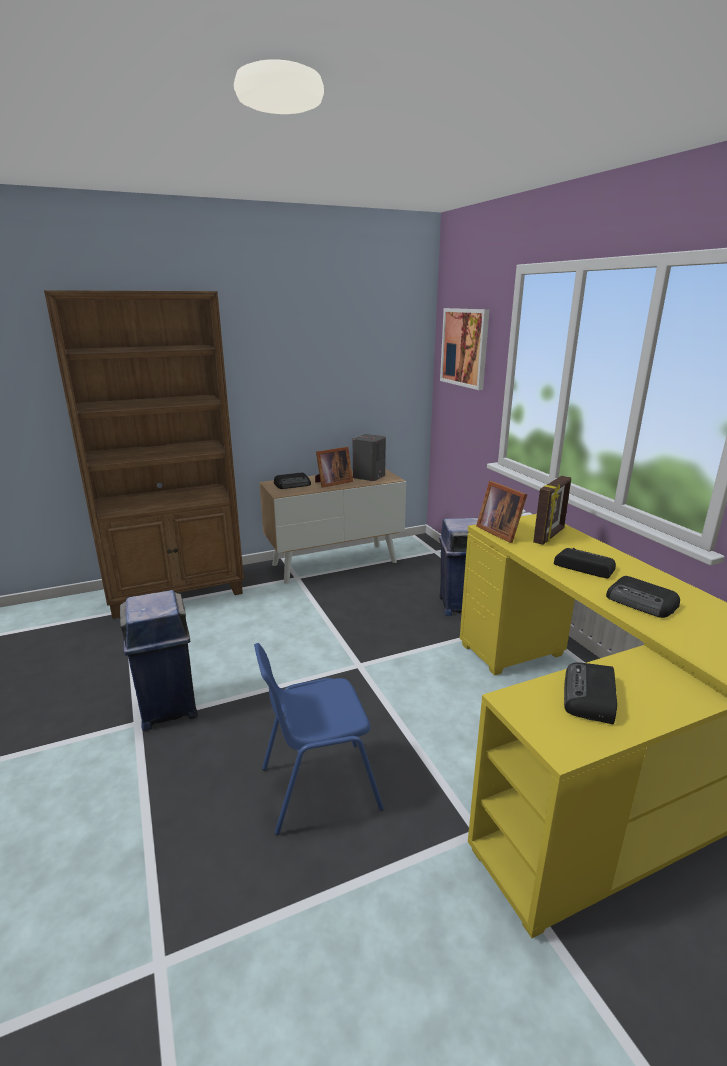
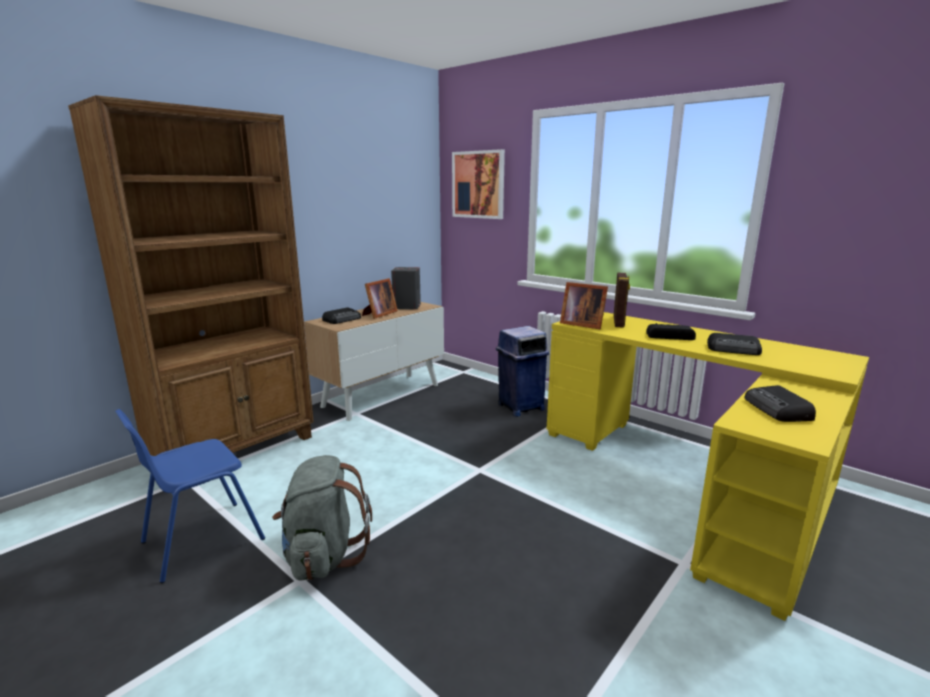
camera: 25 degrees left, 5 degrees down
(168, 707) = (323, 555): blue trash can -> grey backpack
(318, 787) = (534, 575): blue chair -> blue chair (201, 540)

